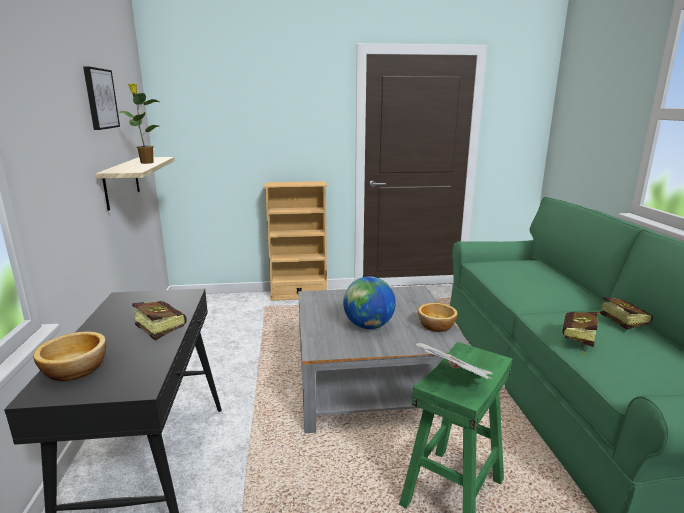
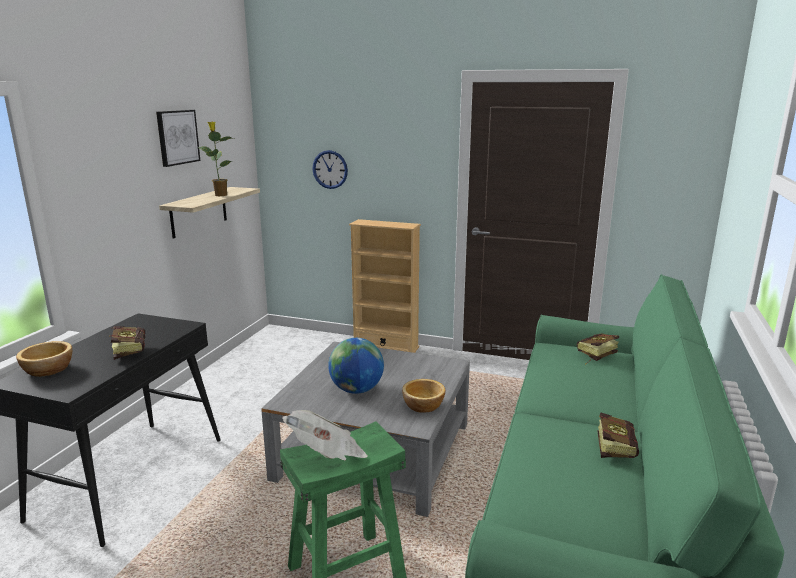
camera: 25 degrees right, 0 degrees up
(233, 137) = (330, 169): none -> wall clock
(577, 340) = (526, 454): book -> book (593, 356)

